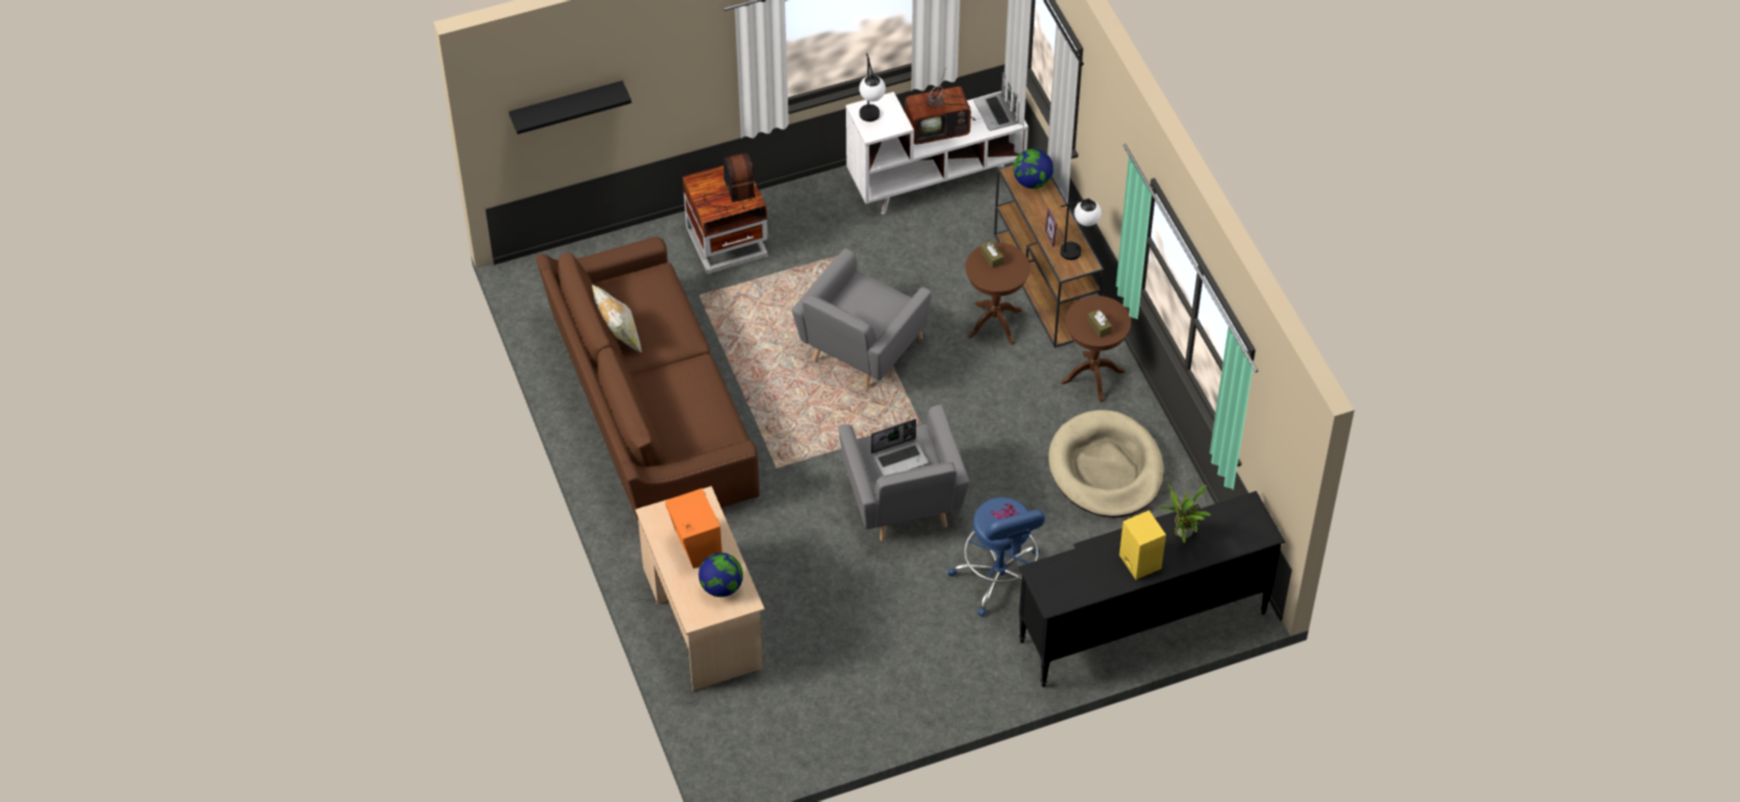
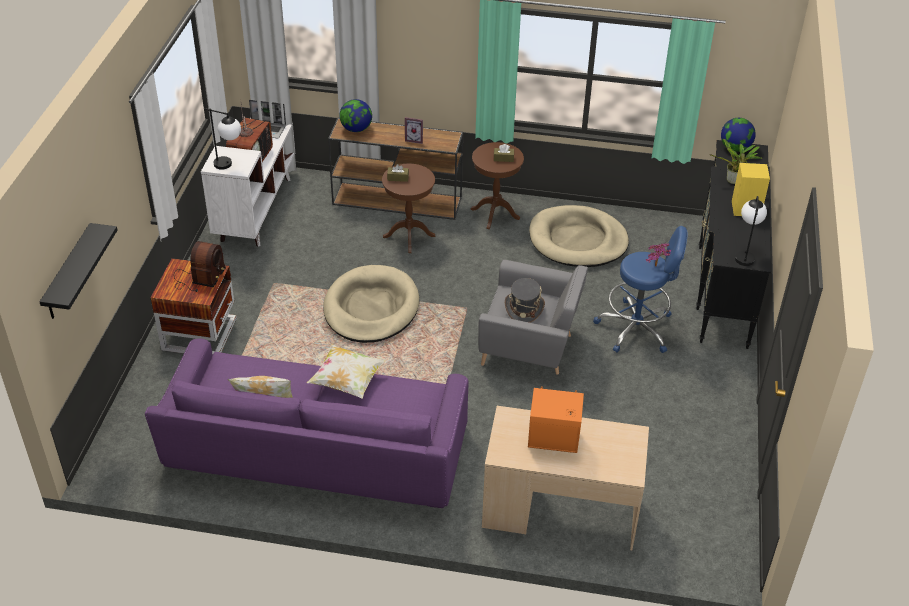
camera: 60 degrees left, 10 degrees down
(651, 404) = (316, 448): brown sofa -> purple sofa
(696, 373) = (347, 381): none -> pillow
(721, 587) = (609, 443): globe -> globe (735, 148)
(732, 194) = (199, 278): radio -> radio turned 90 degrees clockwise
(861, 349) = (371, 308): grey armchair -> beige dog bed
(900, 458) = (524, 308): laptop -> grey hat
(1078, 249) = (436, 134): table lamp -> table lamp (744, 254)

